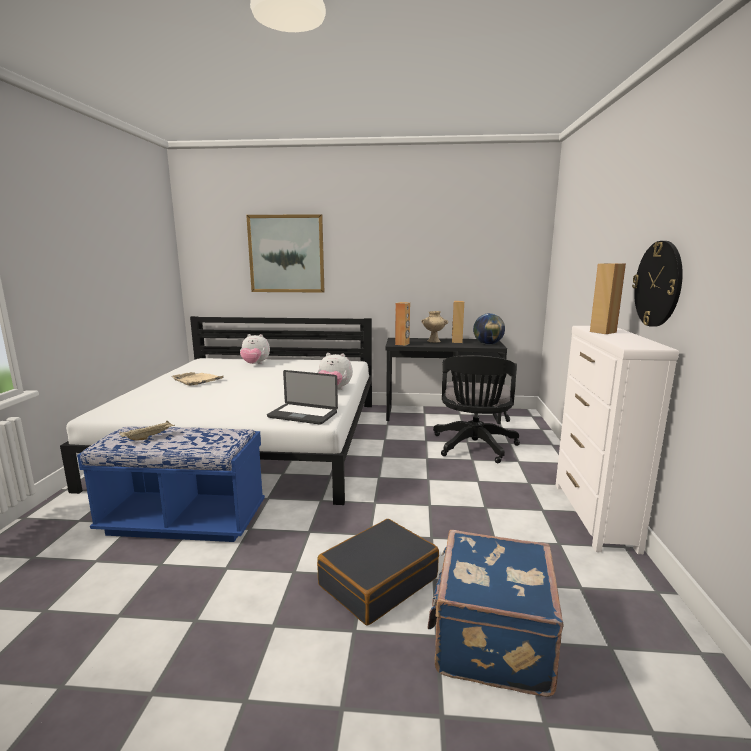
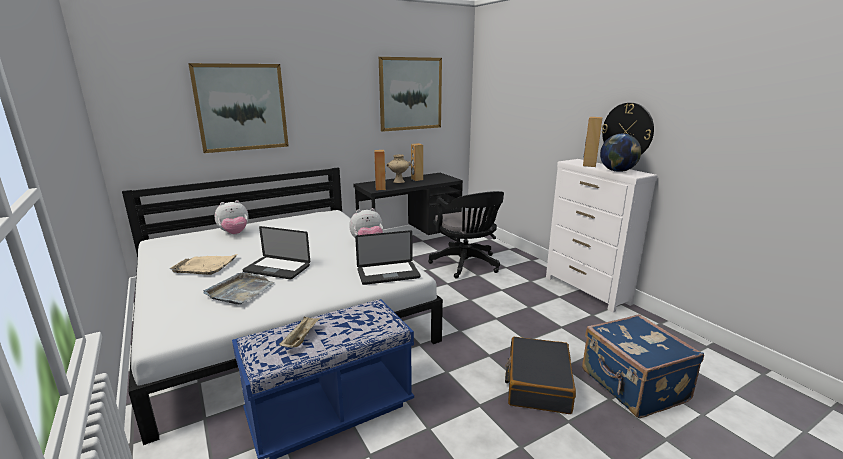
camera: 35 degrees left, 5 degrees up
(185, 400) = (240, 291): none -> grey tray
(234, 392) = (277, 269): none -> laptop
(463, 245) = (410, 94): none -> picture
(488, 344) = (443, 178): globe -> globe (617, 171)

